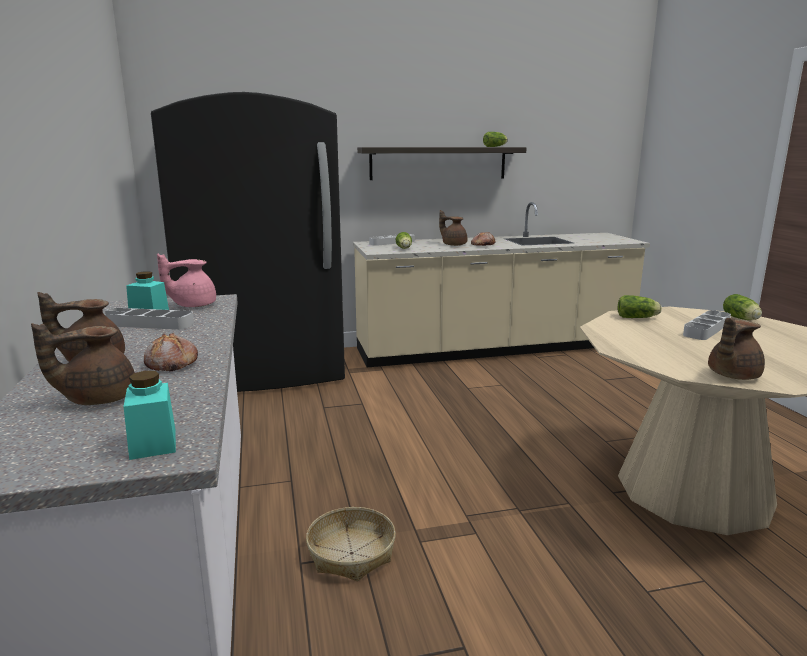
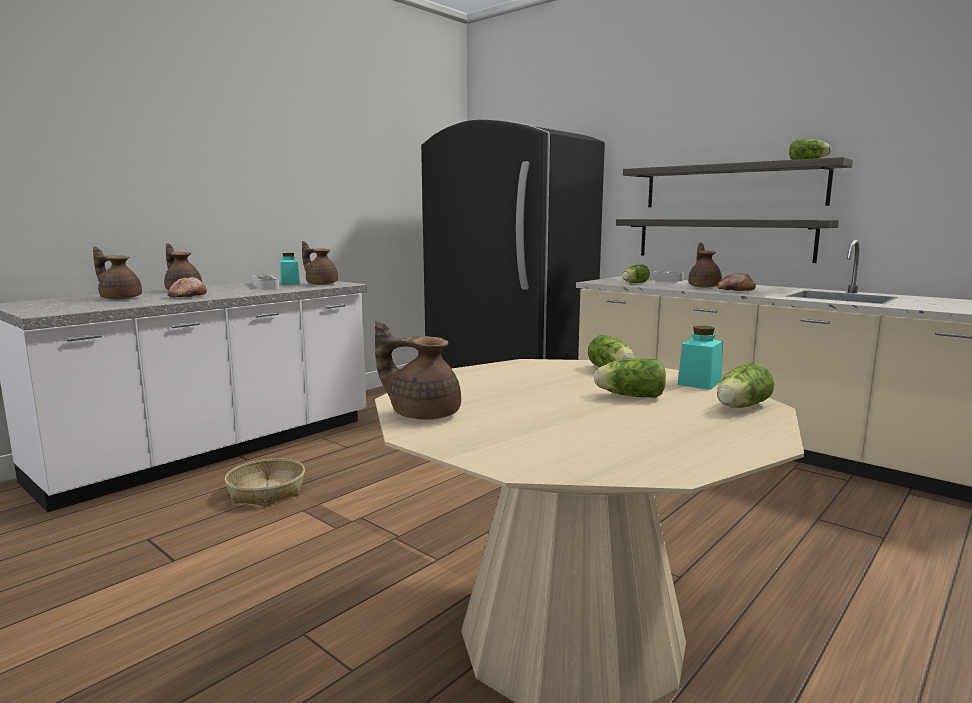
camera: 55 degrees right, 5 degrees down
(153, 443) = (55, 310): turquoise jar -> turquoise jar (699, 383)
(193, 305) = (321, 284): pink teapot -> brown teapot
(433, 205) = (722, 239): none -> shelf
(706, 329) = (628, 395): grey tray -> lettuce

